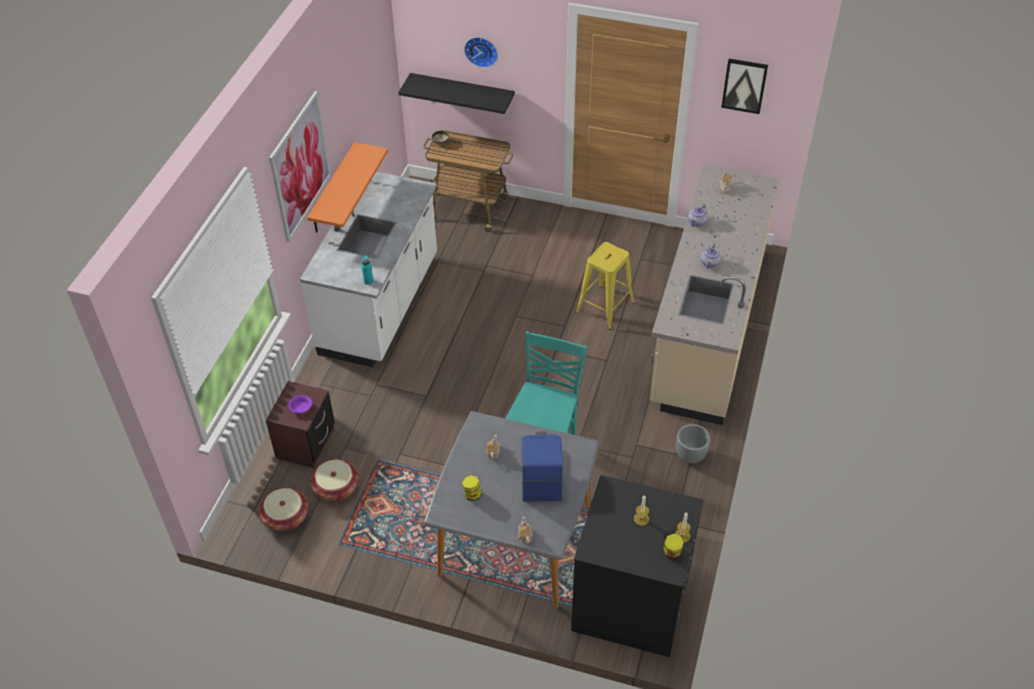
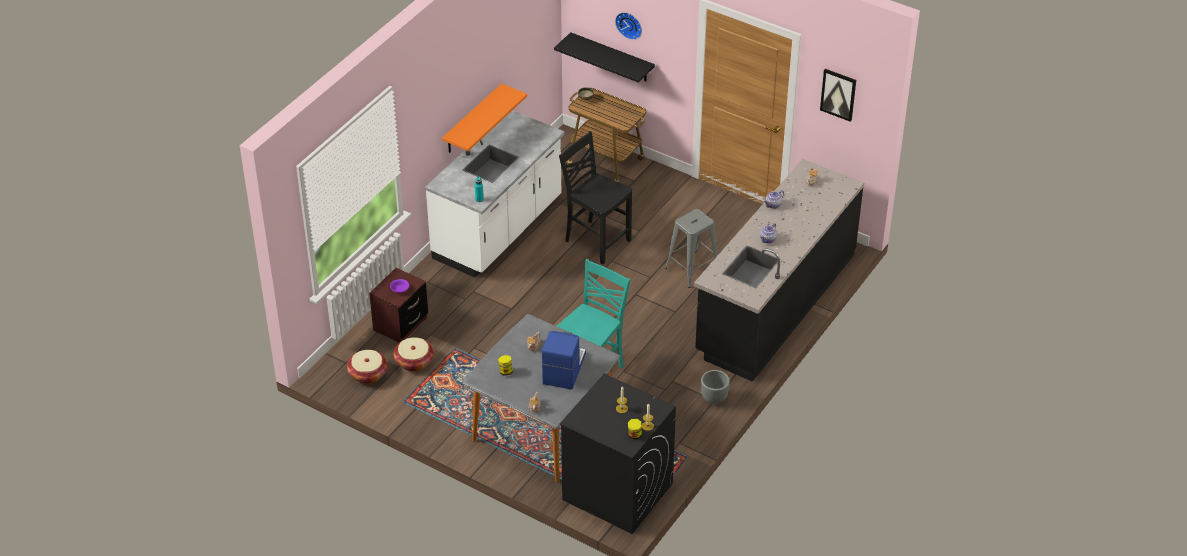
camera: 15 degrees right, 5 degrees down
(300, 166) = (442, 94): picture -> none
(491, 296) = (596, 241): none -> black chair
(605, 307) = (692, 269): yellow stool -> grey stool
(707, 328) = (775, 303): beige counter -> black counter

